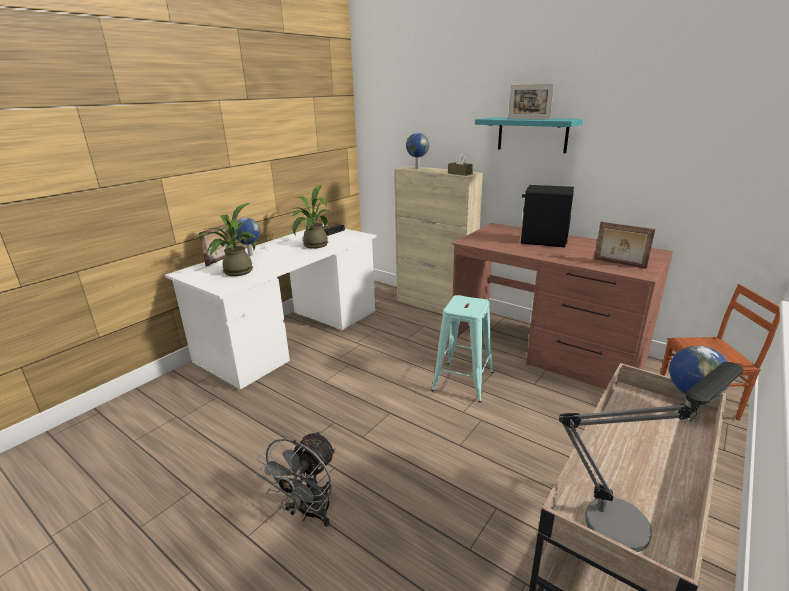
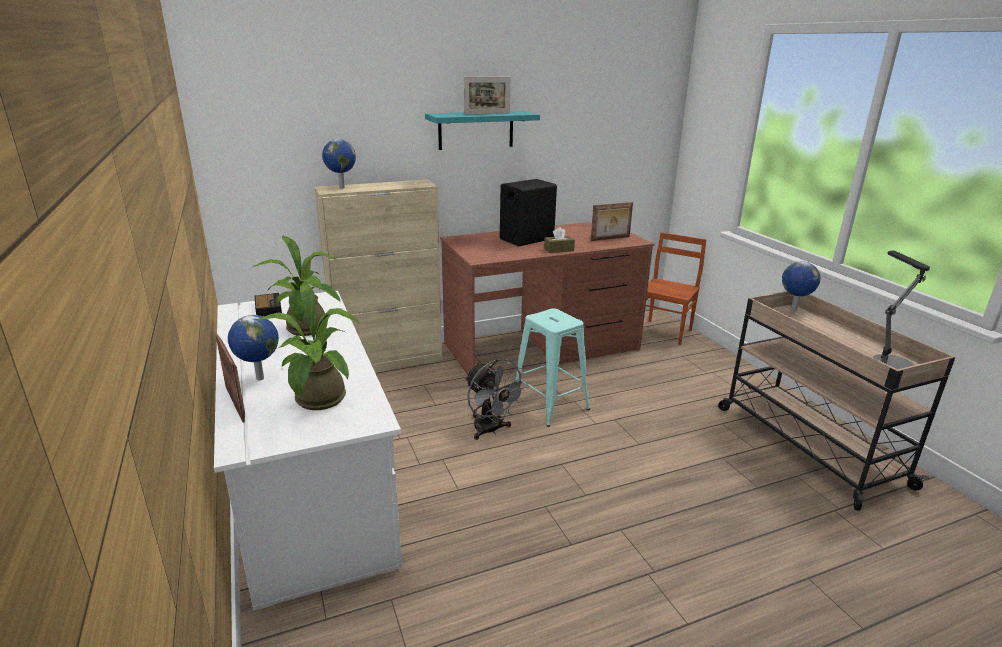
camera: 60 degrees left, 0 degrees up
(309, 513) = (676, 566): grey fan -> grey fan (491, 430)
(460, 173) = (415, 184): brown tissue box -> brown tissue box (559, 250)

